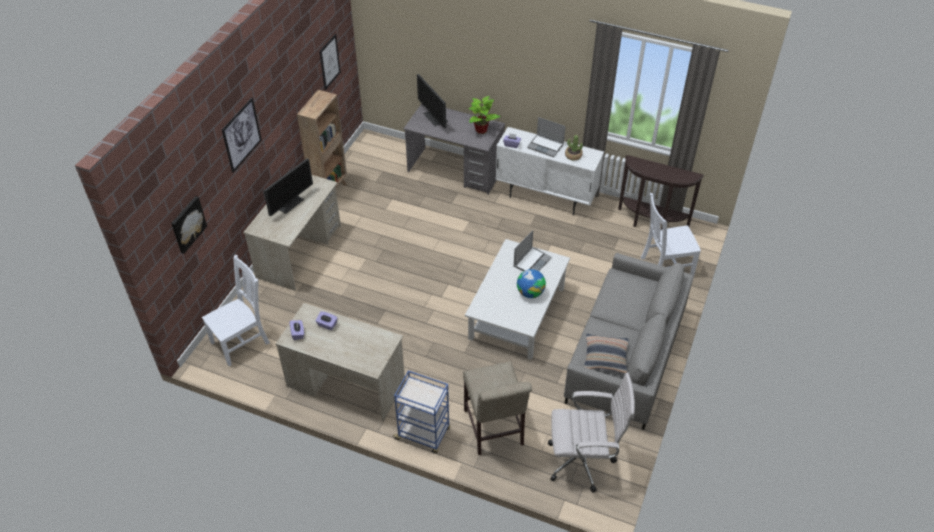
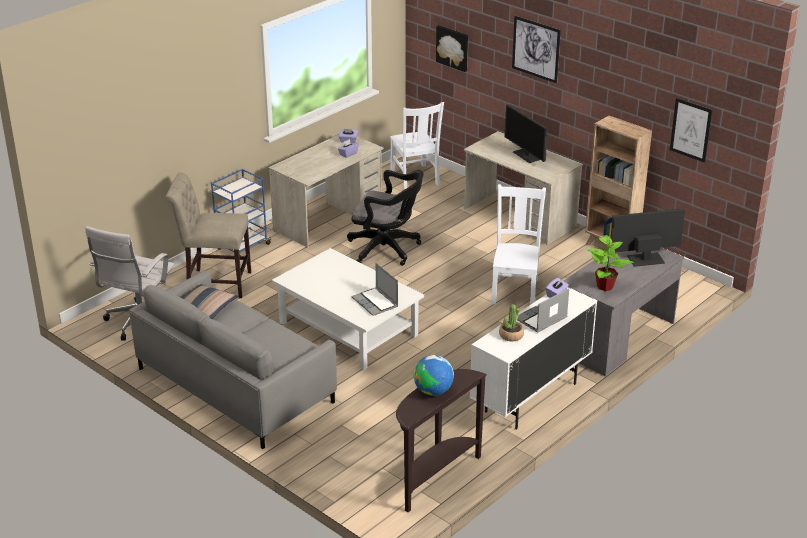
camera: 110 degrees right, 15 degrees down
(385, 324) = (387, 249): none -> black office chair
(530, 293) = (331, 291): globe -> globe (433, 391)
(664, 267) = (347, 462): white chair -> white chair (515, 290)

